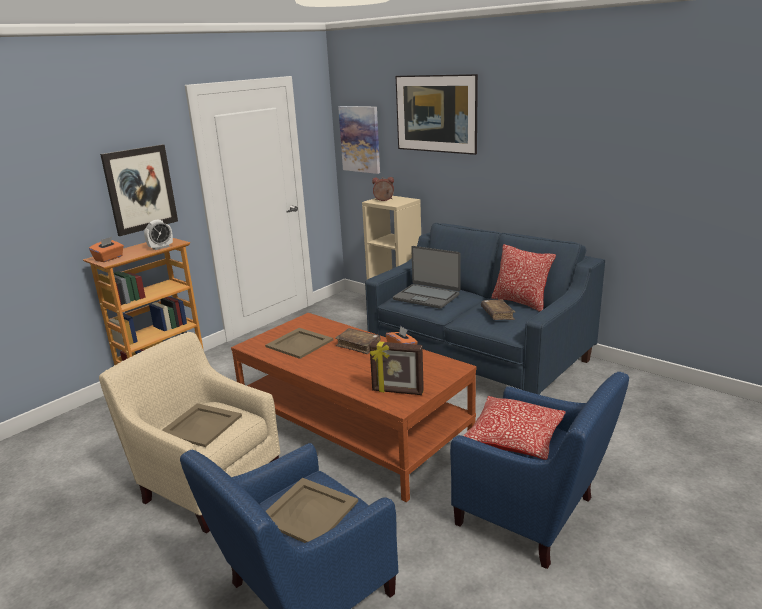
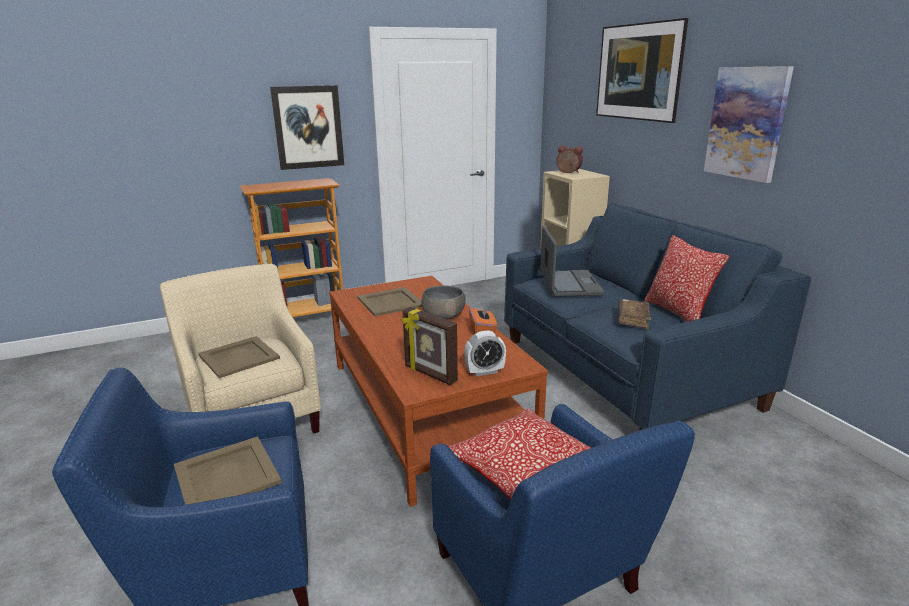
camera: 25 degrees right, 0 degrees up
(109, 258) = (258, 187): orange tissue box -> none
(161, 247) = (309, 185): alarm clock -> alarm clock (484, 372)
(358, 345) = (443, 317): brown book -> grey bowl
(360, 139) = (564, 104): picture -> picture (746, 123)
(427, 297) = (569, 284): laptop -> laptop turned 150 degrees counterclockwise

